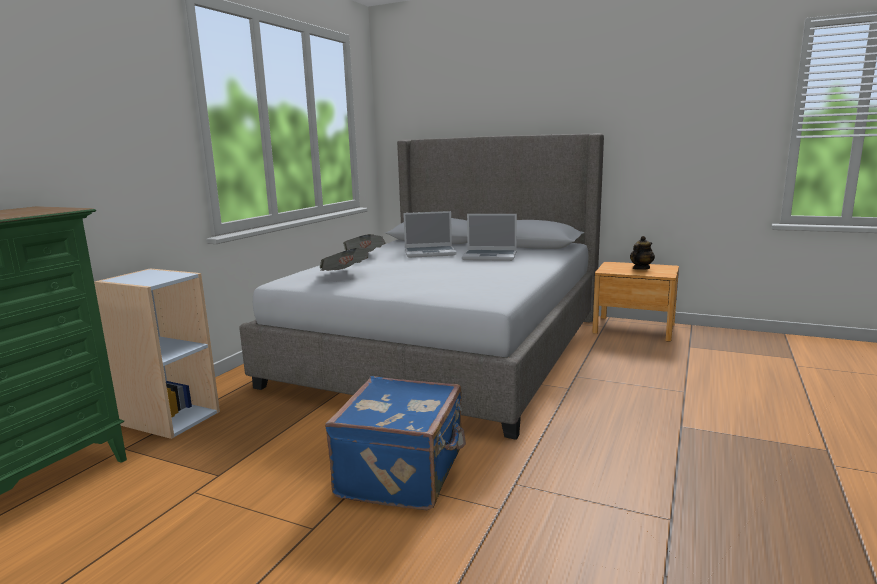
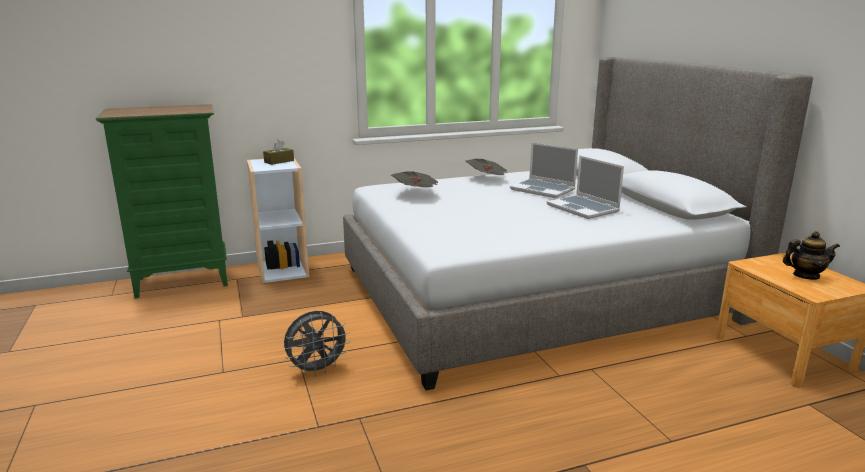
camera: 45 degrees right, 5 degrees up
(150, 274) = (279, 161): none -> brown tissue box
(403, 473) = (317, 369): blue suitcase -> grey fan

